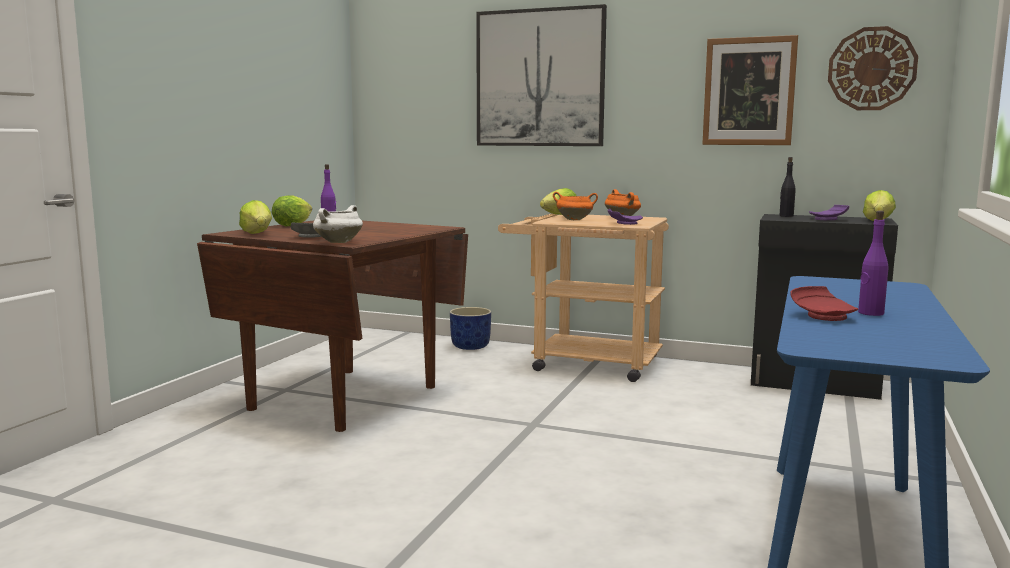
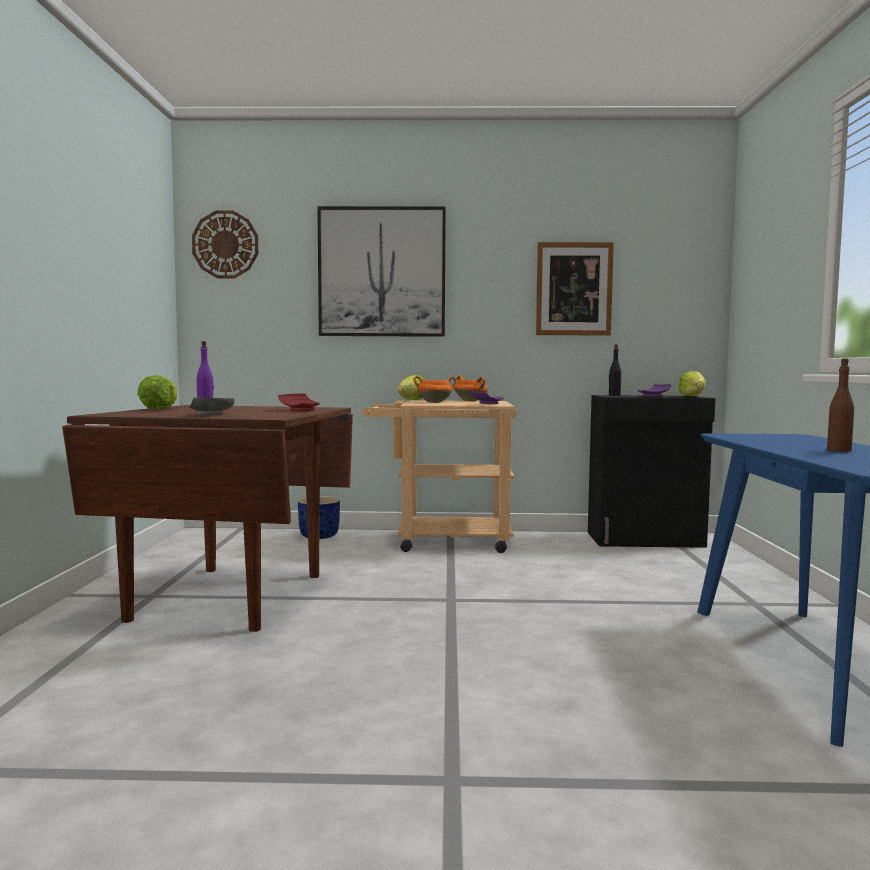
camera: 20 degrees left, 5 degrees down
(257, 234) = (139, 414): lettuce -> none
(338, 242) = (257, 417): white cooking pot -> none
(823, 316) = (813, 453): red plate -> red plate (300, 410)
(870, 313) = (838, 450): purple bottle -> brown bottle
(871, 69) = (671, 272): wall clock -> wall clock (225, 244)

